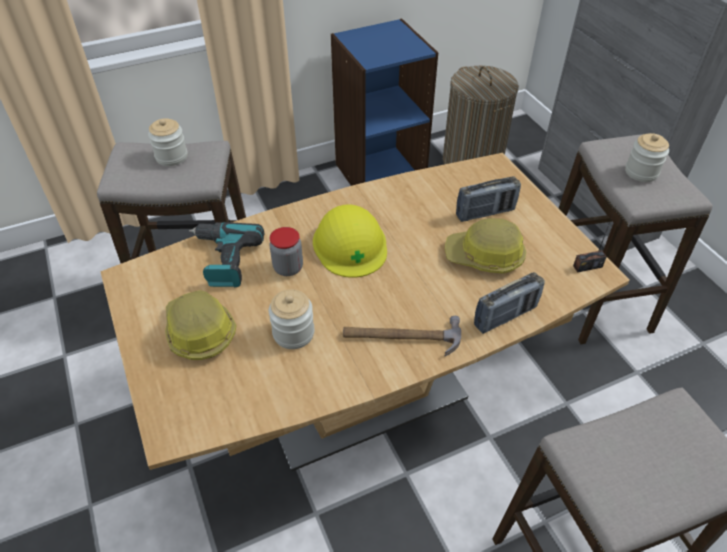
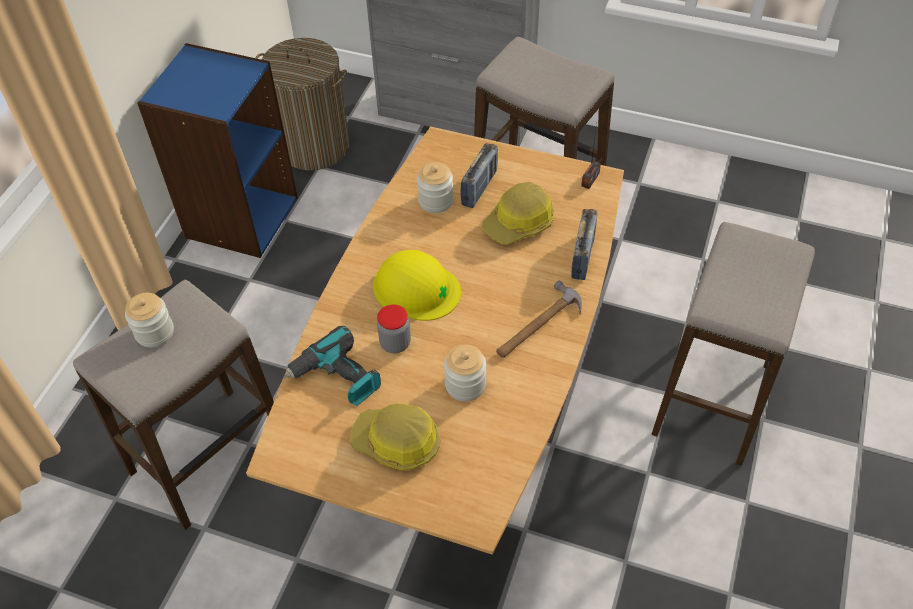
camera: 45 degrees left, 5 degrees up
(641, 172) = (545, 76): jar -> jar (435, 201)

